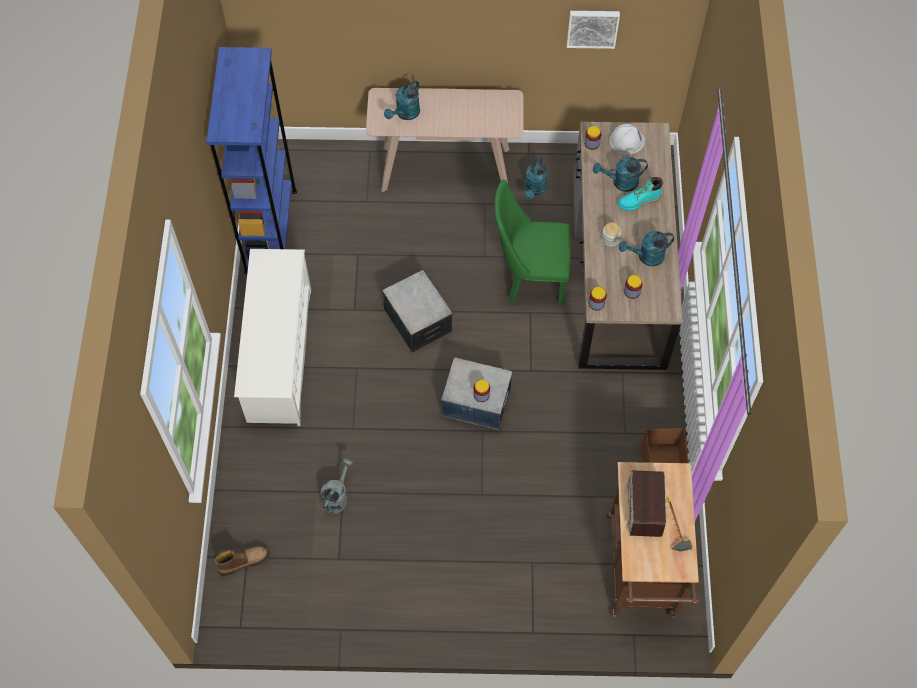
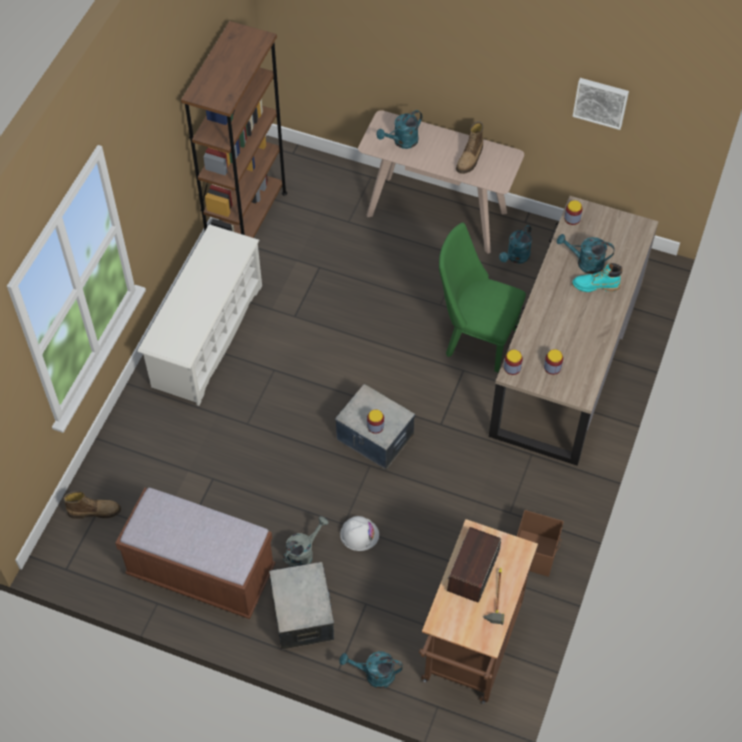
camera: 20 degrees right, 5 degrees down
(271, 231) = (247, 222): blue bookcase -> brown bookcase
(337, 496) = (205, 480): grey watering can -> grey watering can (303, 553)
(370, 586) = (201, 572): none -> brown bench
(418, 320) = (351, 344): storage box -> storage box (303, 614)
(475, 112) = (470, 159): none -> boot
(610, 239) = (552, 312): jar -> none
(627, 140) = (608, 226): white hard hat -> white hard hat (359, 534)
(646, 257) = (581, 339): turquoise watering can -> turquoise watering can (374, 674)

